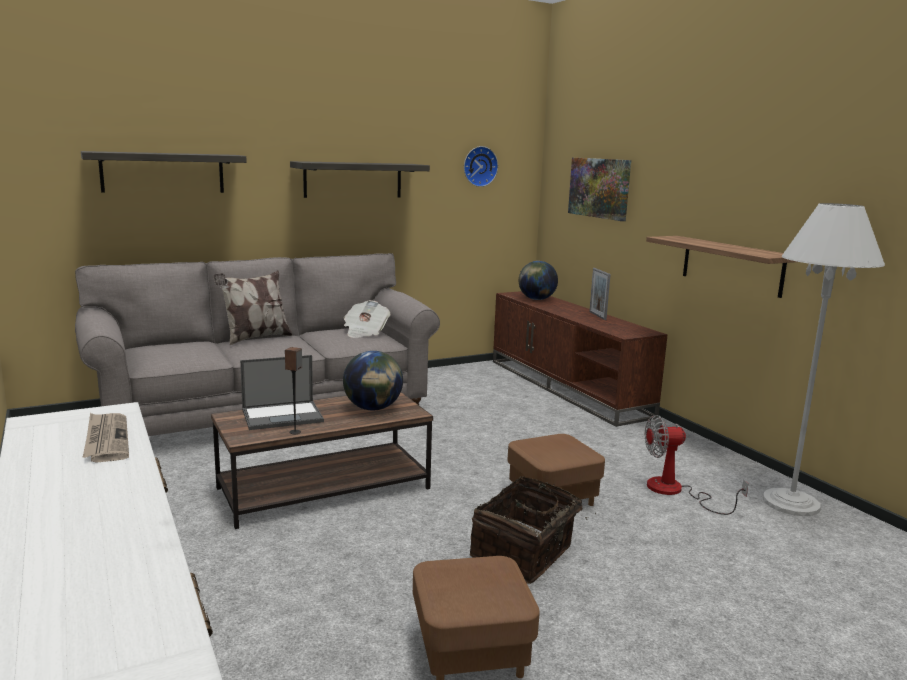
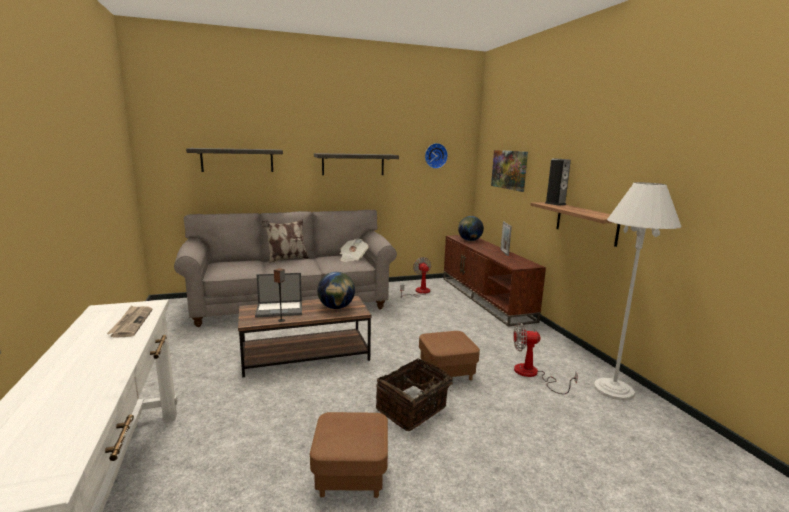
camera: 10 degrees right, 0 degrees up
(463, 384) = (419, 292): none -> fan
(683, 238) = (555, 204): none -> speaker

